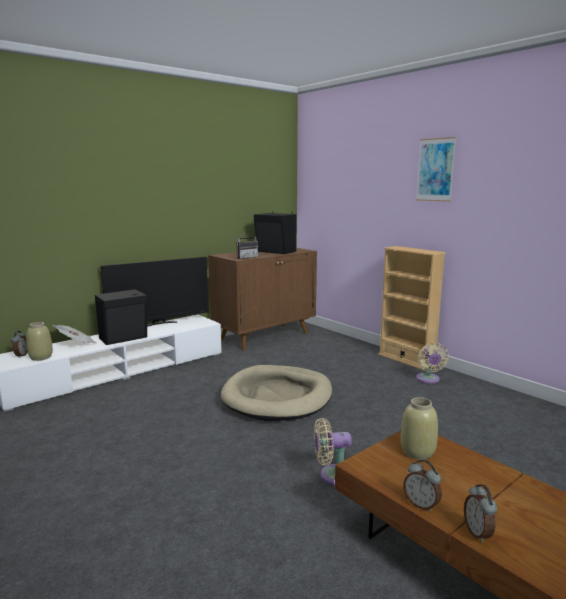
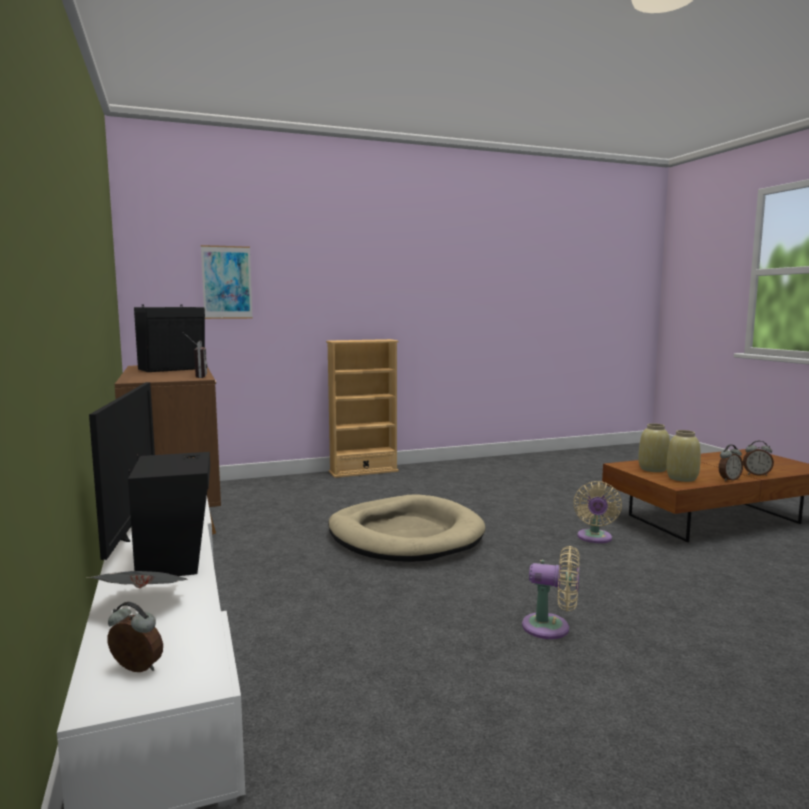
camera: 70 degrees left, 5 degrees down
(41, 357) = (188, 641): beige vase -> beige vase (681, 478)
(428, 379) = (421, 474): beige fan -> beige fan (551, 628)
(435, 170) = (368, 251): picture -> picture (227, 282)

